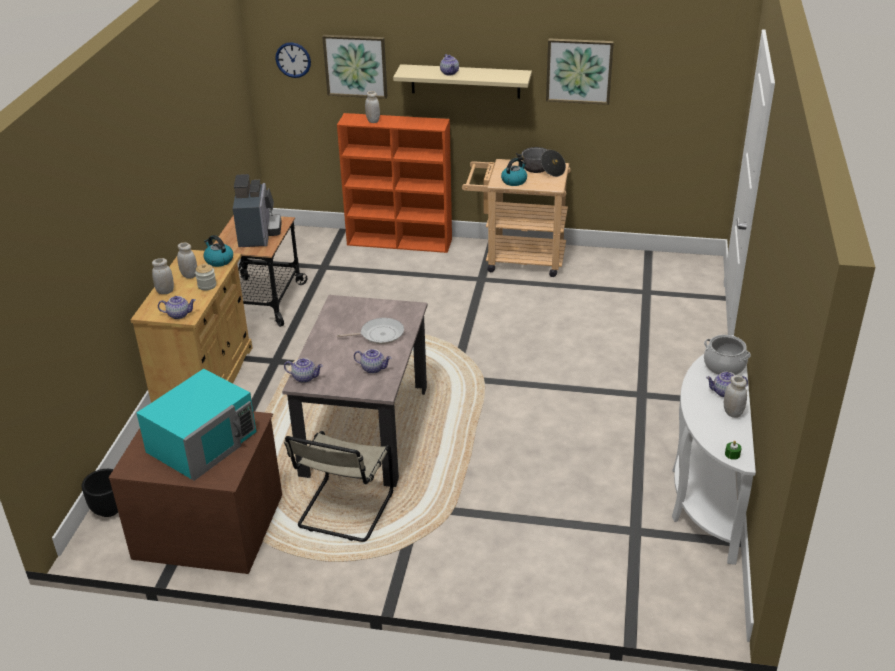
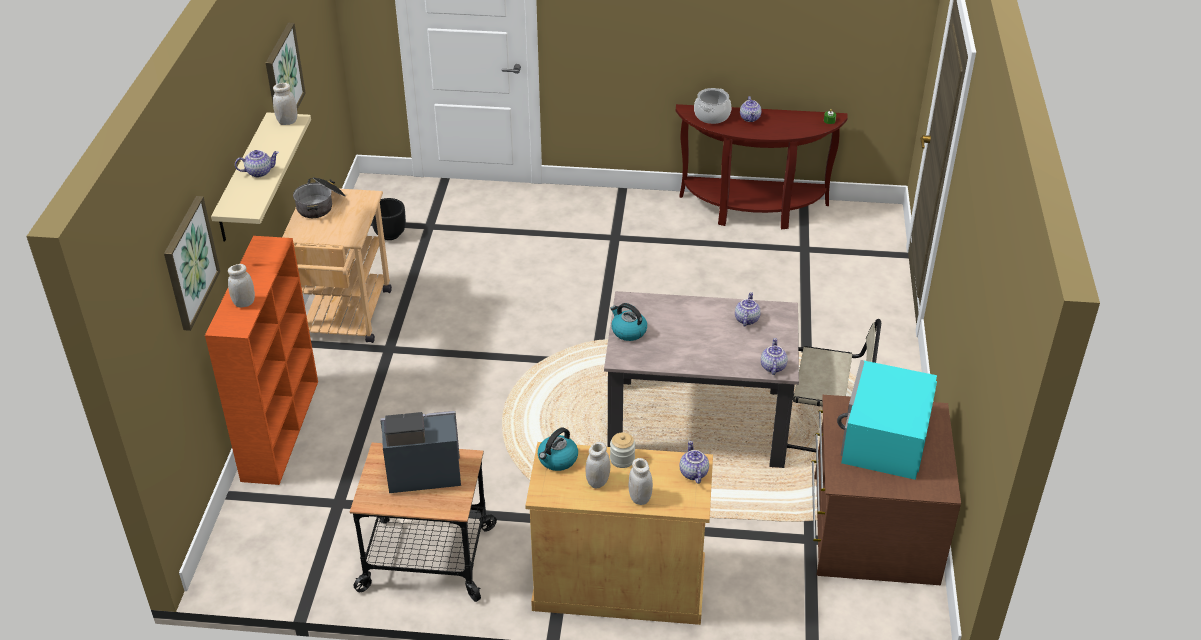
camera: 95 degrees left, 5 degrees up
(108, 509) = (873, 626): black planter -> black planter (390, 235)
(203, 442) = (884, 439): turquoise microwave -> turquoise microwave turned 105 degrees counterclockwise
(293, 60) = (154, 323): wall clock -> none
(379, 334) = (683, 320): frying pan -> none
(514, 181) = (349, 225): kettle -> kettle (628, 331)
(705, 496) = (753, 211): white console table -> brown console table
(732, 413) = (776, 116): white jar -> white jar (287, 122)

